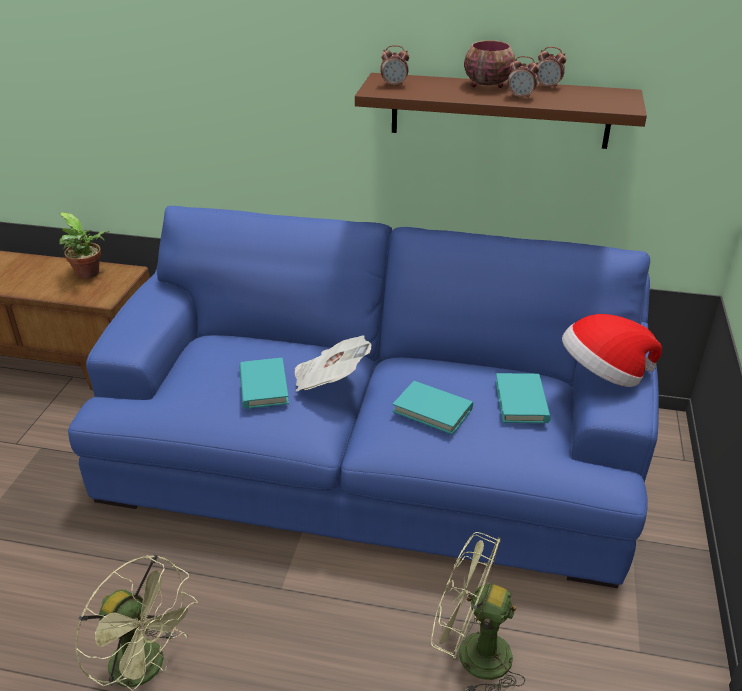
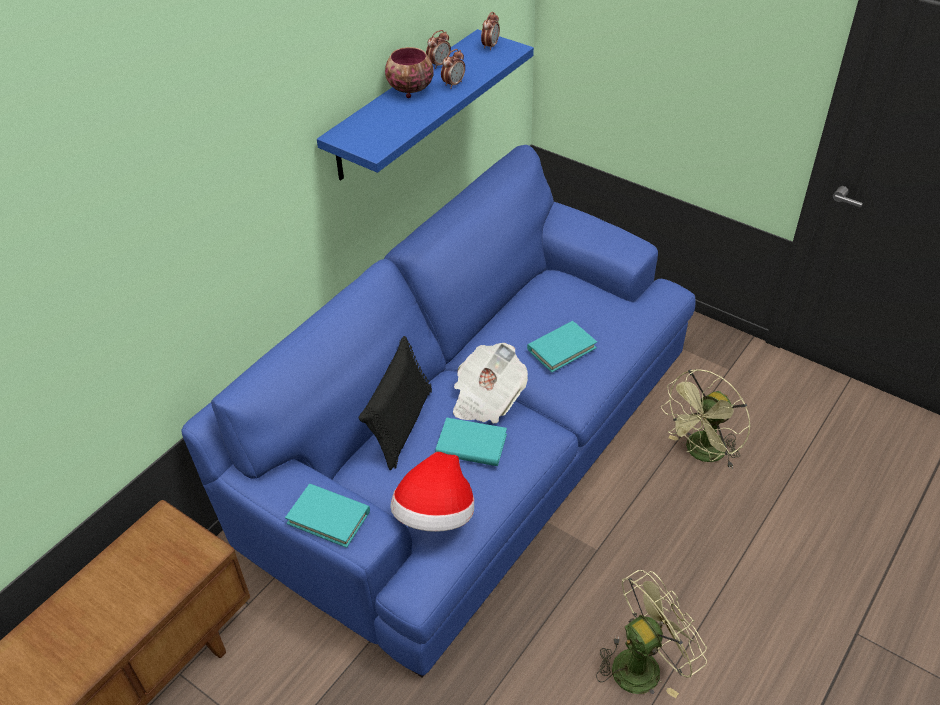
camera: 65 degrees left, 10 degrees up
(89, 274) = (136, 560): potted plant -> none
(270, 343) = (400, 425): none -> black pillow
(394, 85) = (368, 135): alarm clock -> alarm clock (490, 46)
(499, 110) = (404, 105): brown shelf -> blue shelf
(521, 401) = (576, 297): turquoise book -> turquoise book (328, 517)
(603, 375) = (589, 241): hat -> hat (435, 515)

